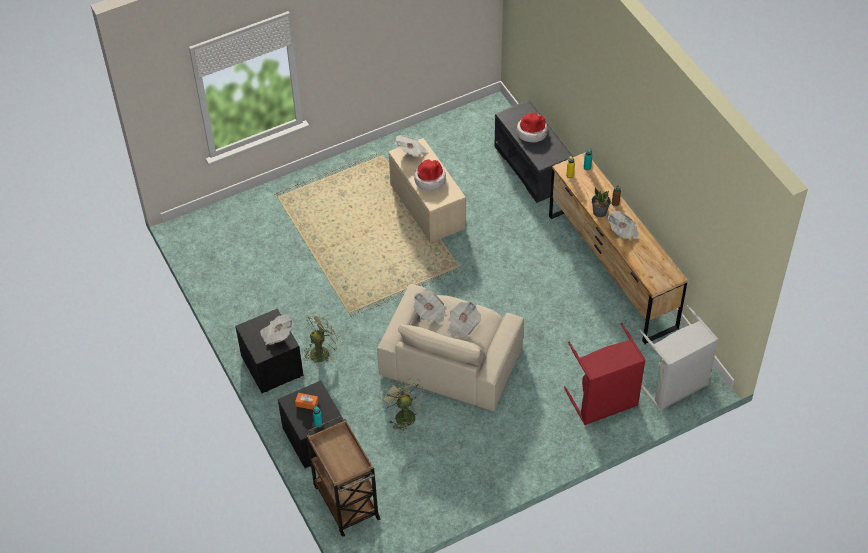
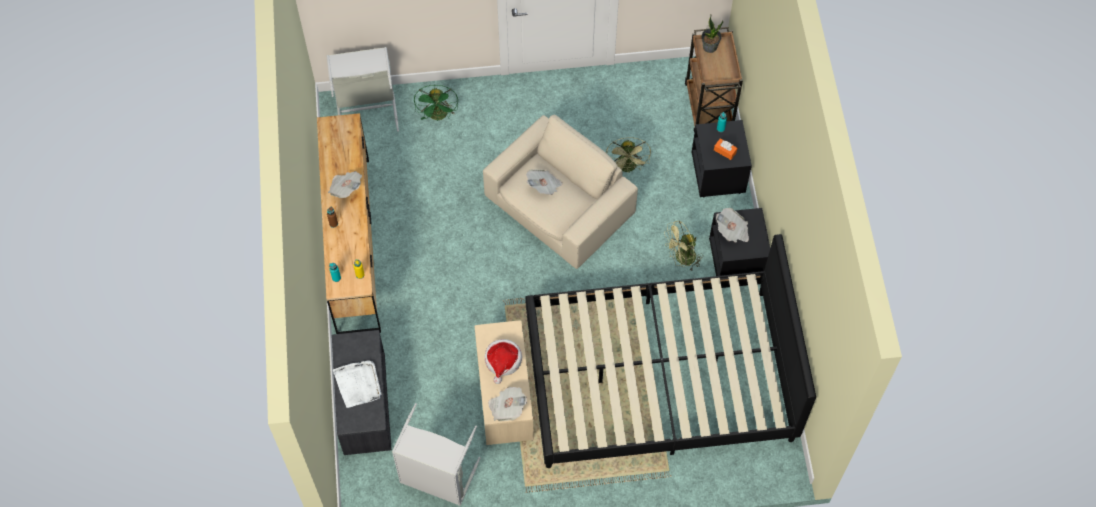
camera: 160 degrees left, 10 degrees up
(307, 254) = (659, 378): none -> black bed
(430, 313) = (569, 210): newspaper -> none
(451, 140) = (437, 478): none -> grey laundry basket
(532, 132) = (358, 384): hat -> white tray
(599, 212) = (355, 219): potted plant -> potted plant (709, 47)
(604, 403) = (439, 116): red laundry basket -> green fan

